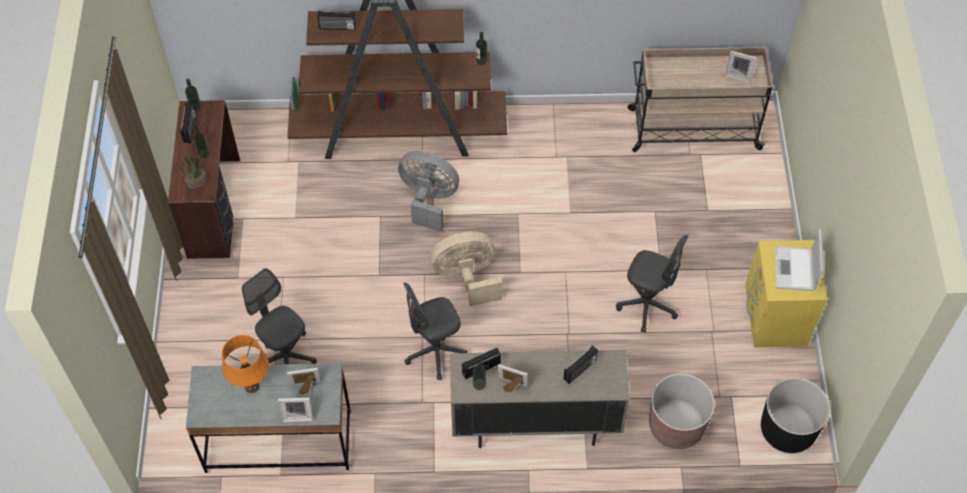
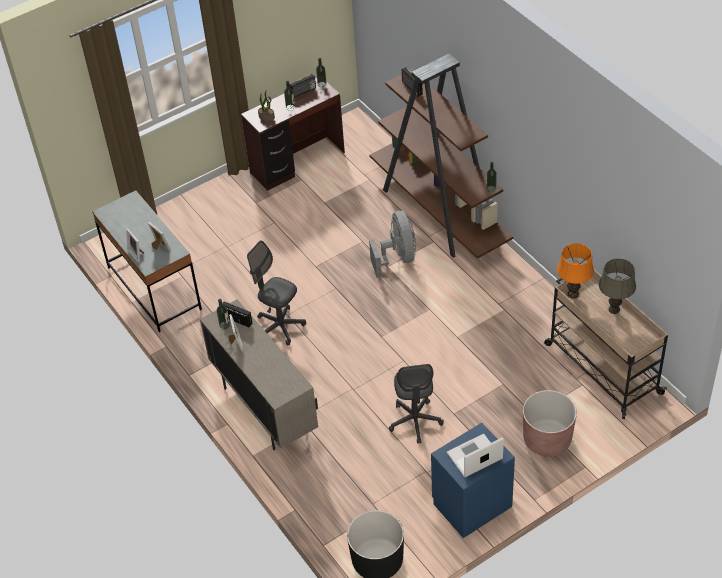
camera: 60 degrees right, 10 degrees down
(252, 386) = (142, 223): orange table lamp -> orange table lamp (573, 294)
(285, 357) = (216, 257): grey office chair -> none
(467, 278) = (352, 311): beige fan -> none
(580, 370) = (277, 371): radio -> none
(676, 425) = (327, 489): brown planter -> brown planter (547, 439)
(699, 66) = (614, 309): none -> grey table lamp
(738, 75) = (629, 336): picture frame -> none
(774, 317) = (471, 504): yellow nightstand -> blue nightstand

